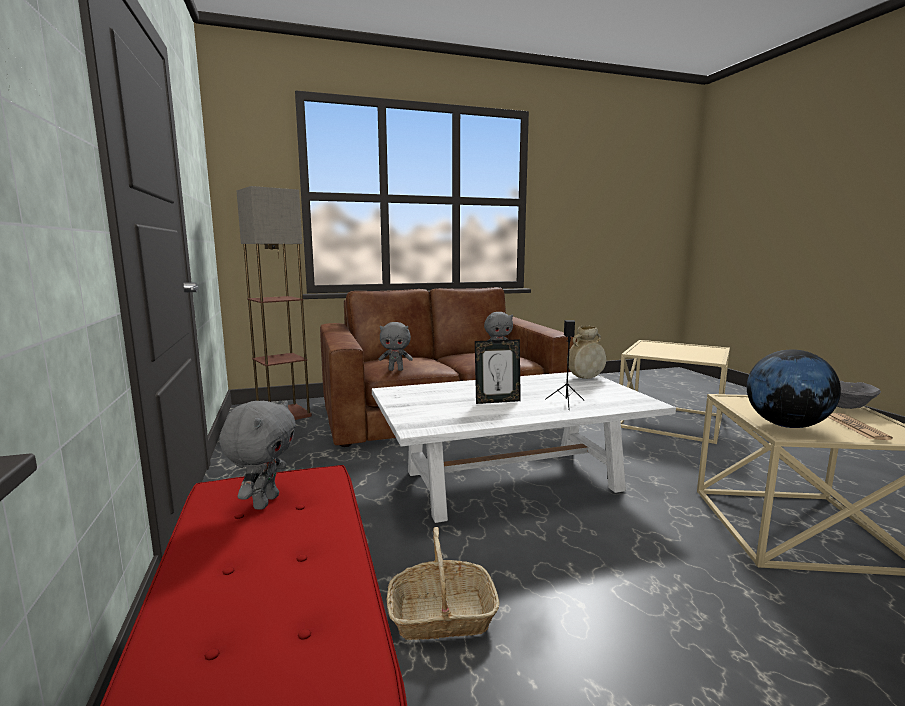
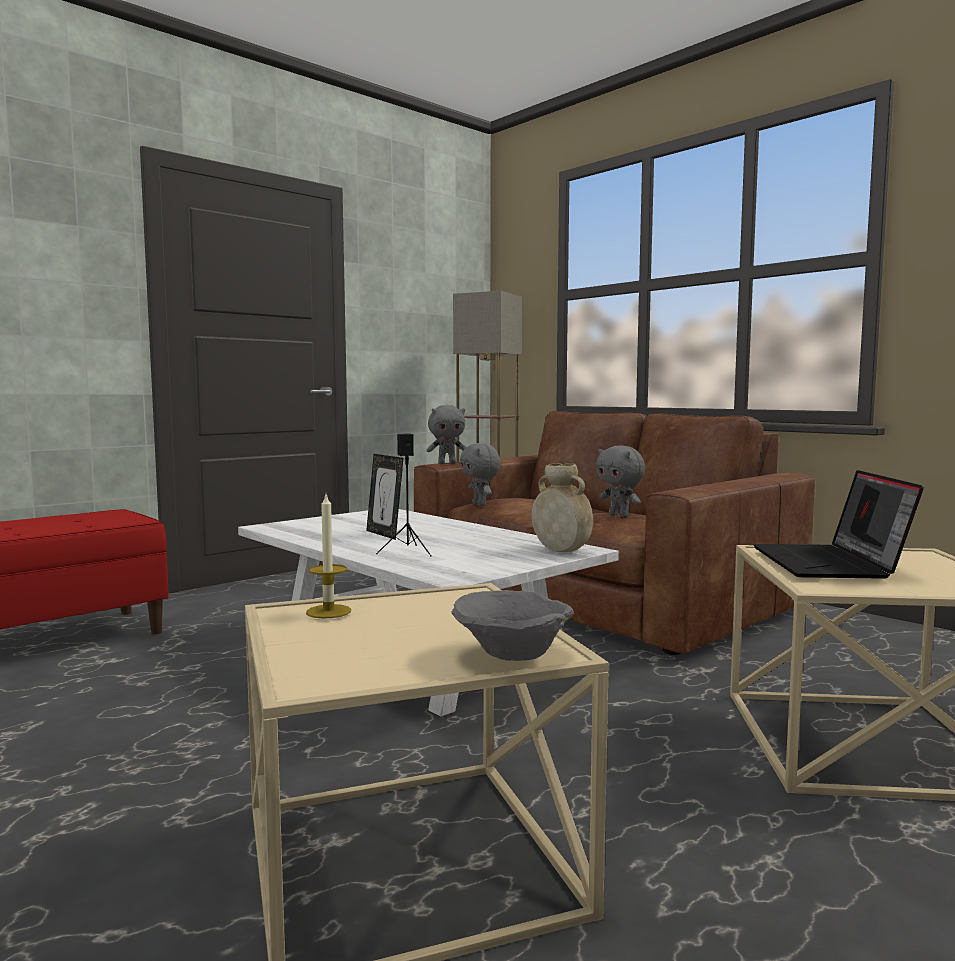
camera: 65 degrees right, 5 degrees down
(264, 502) = (92, 519): grey plush toy -> grey plush toy (447, 463)
(441, 616) = (130, 665): basket -> none
(668, 352) = (830, 564): none -> laptop
(786, 425) = (328, 611): globe -> candle
(857, 427) = (348, 648): newspaper -> none

